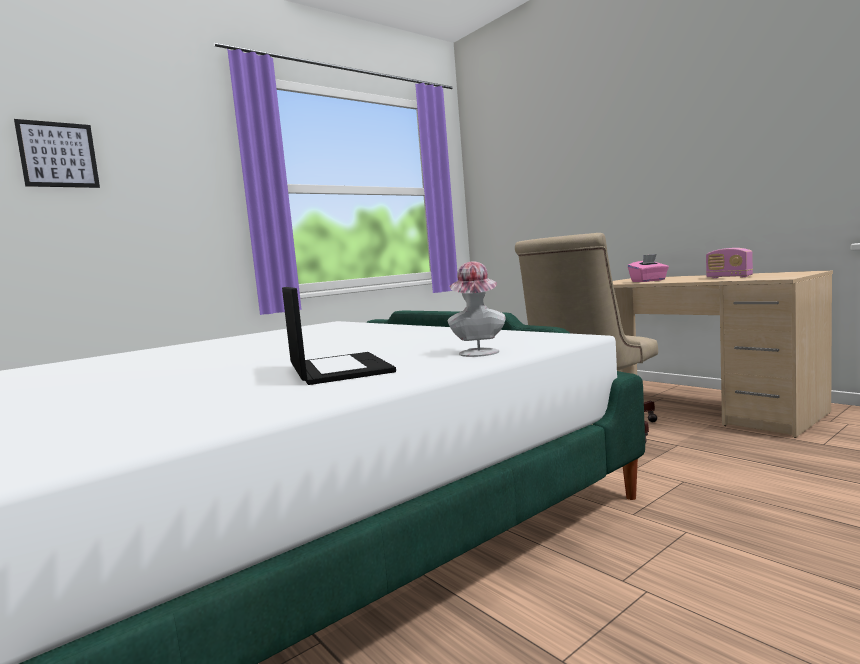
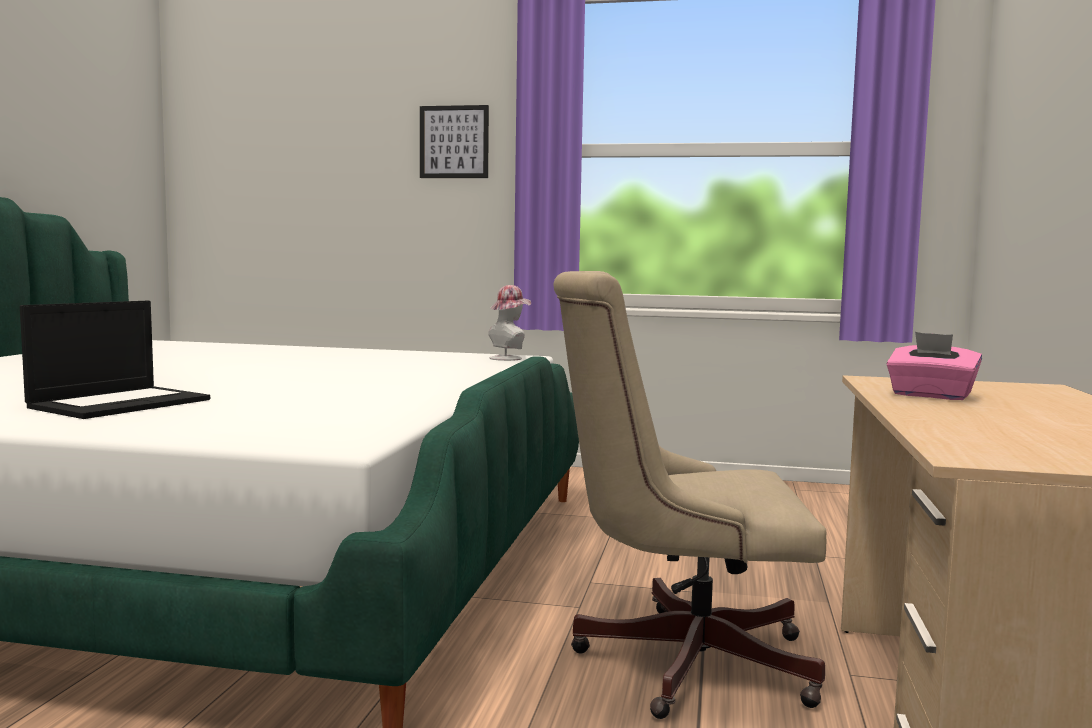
camera: 50 degrees right, 0 degrees up
(58, 155) = (331, 121): picture -> picture (454, 142)
(478, 352) = (216, 426): hat -> hat (509, 358)
(729, 277) = (1017, 429): radio -> none

